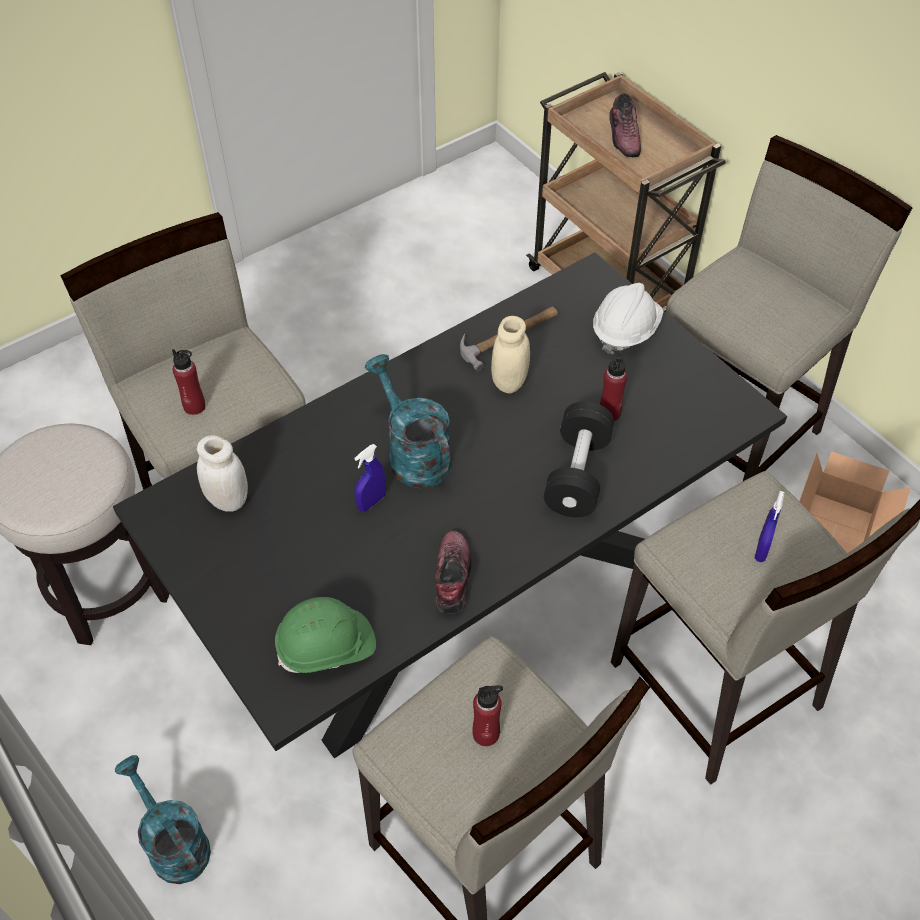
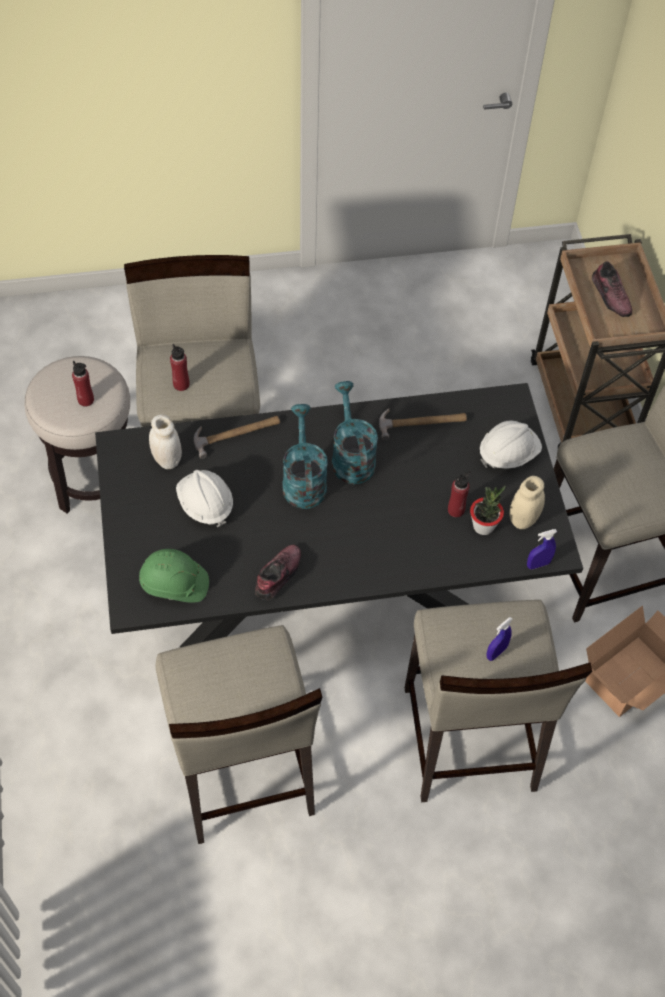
camera: 25 degrees right, 5 degrees up
(173, 843) = (54, 666): turquoise watering can -> turquoise watering can (351, 456)
(299, 434) = (237, 433): none -> hammer
(308, 532) = (205, 504): none -> white hard hat
(371, 502) = (256, 502): blue spray bottle -> blue spray bottle (538, 564)
(486, 734) = (239, 683): red bottle -> red bottle (86, 400)
(509, 382) = (400, 457): beige jar -> beige jar (523, 519)
(577, 474) = (405, 543): black dumbbell -> none
(624, 136) = (611, 296): shoe -> shoe turned 45 degrees counterclockwise
(651, 417) = (483, 526): none -> potted plant

